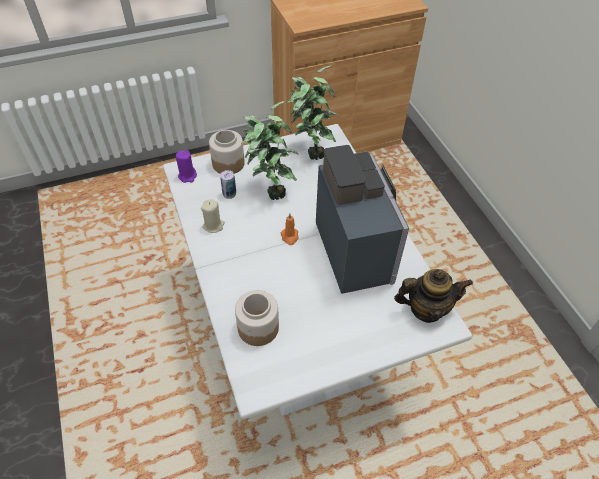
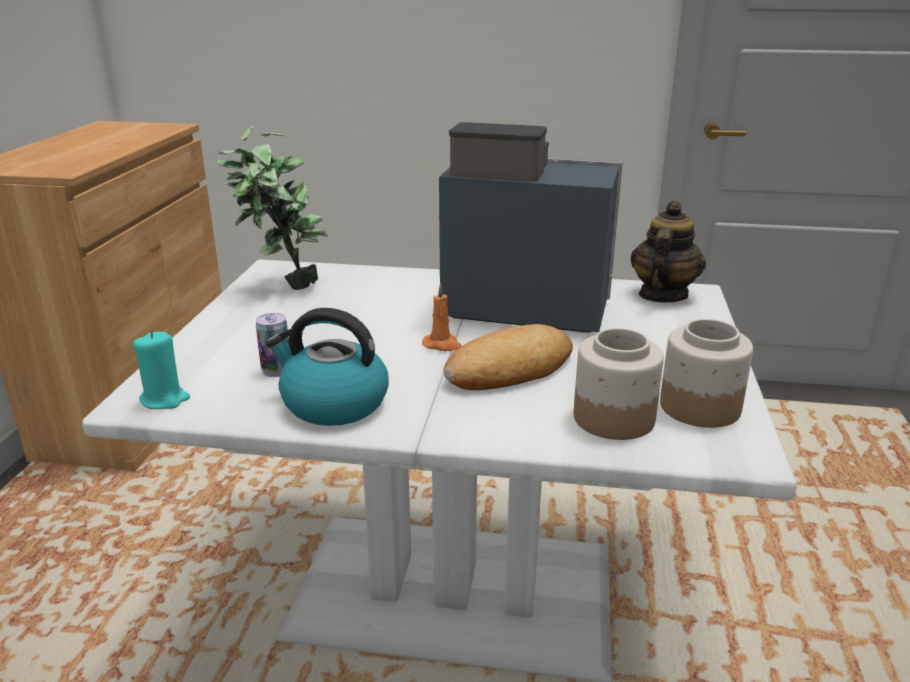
camera: 60 degrees left, 25 degrees down
(187, 176) = (165, 399): purple candle -> turquoise candle
(213, 225) = (333, 403): beige candle -> kettle
(228, 163) = (200, 354): jar -> jar (698, 407)
(270, 189) = (318, 334): potted plant -> none
(282, 272) = (510, 368): none -> bread

